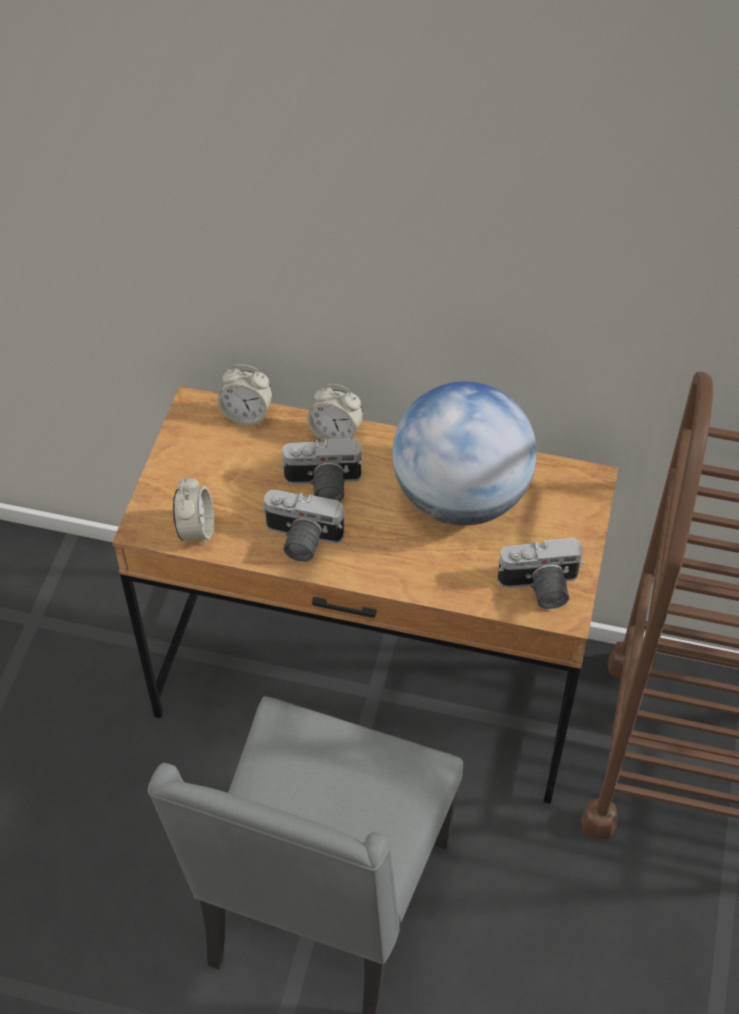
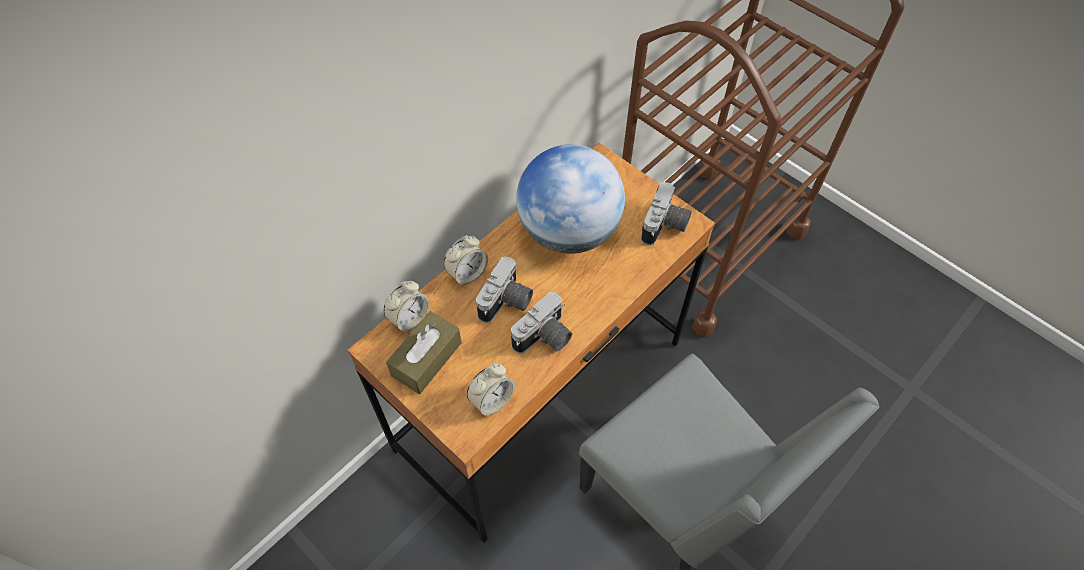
camera: 60 degrees left, 5 degrees up
(196, 530) = (492, 400): alarm clock -> alarm clock turned 105 degrees clockwise
(209, 452) = (426, 359): none -> brown tissue box

